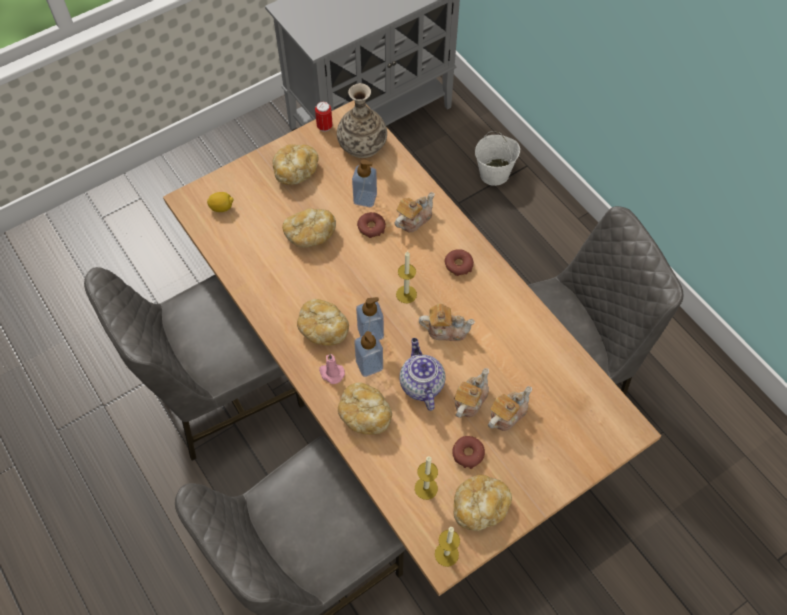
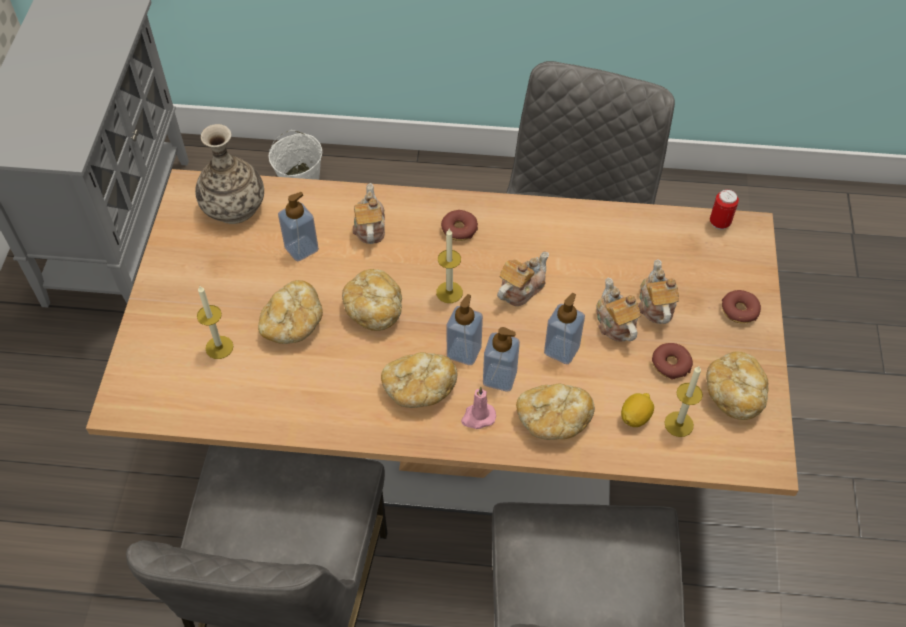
camera: 50 degrees left, 5 degrees down
(222, 208) = (168, 380): lemon -> lemon (635, 417)
(296, 171) = (199, 283): bread -> bread (374, 309)
(324, 126) = (173, 221): can -> can (719, 223)
(371, 227) = (342, 267): donut -> donut (739, 311)
(421, 384) = (561, 350): teapot -> soap dispenser
(446, 554) = (762, 455): candle -> candle (219, 347)

